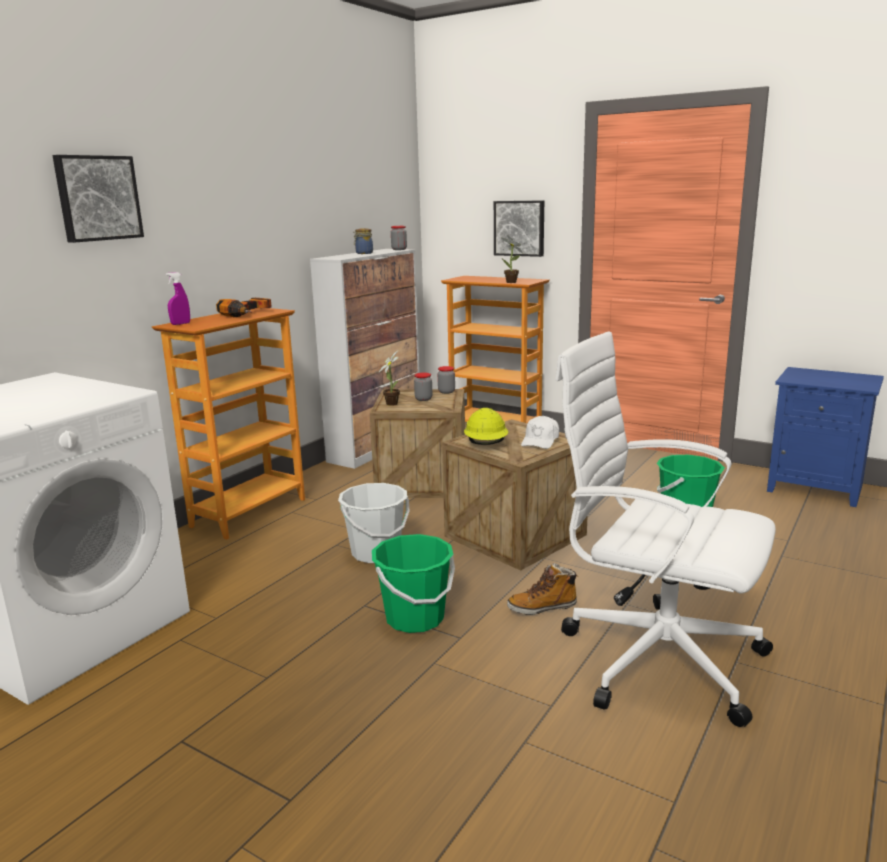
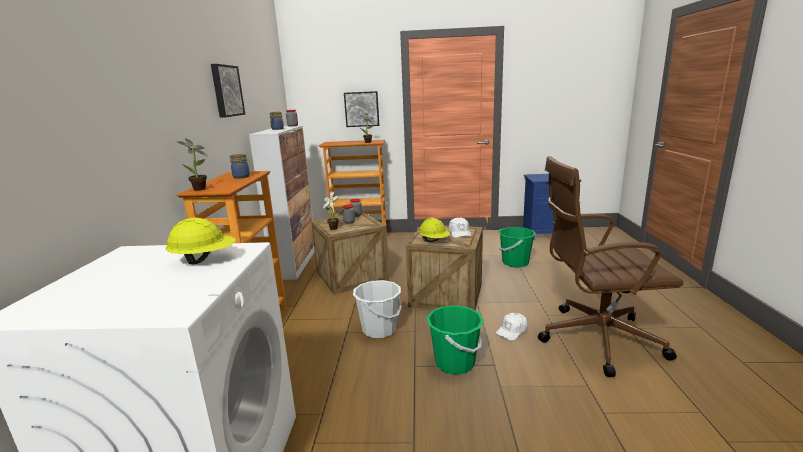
camera: 30 degrees left, 0 degrees up
(79, 396) = (204, 260): none -> yellow hard hat
(97, 198) = (126, 82): picture -> picture (226, 91)
(180, 324) = (201, 189): purple spray bottle -> potted plant
(249, 314) = (241, 177): power drill -> jar
(542, 607) = (512, 331): boot -> white cap
(655, 657) = (595, 339): white office chair -> brown office chair

